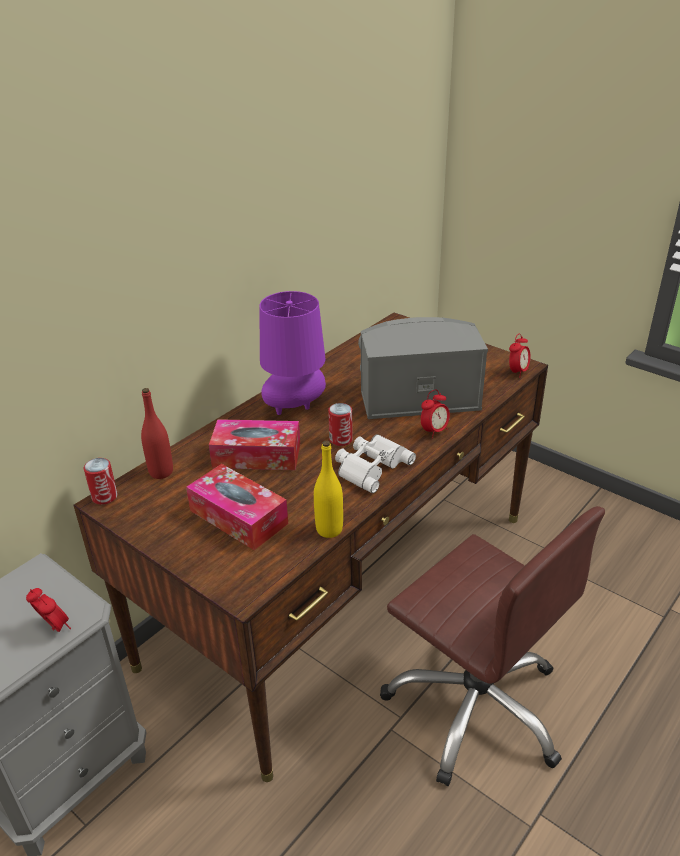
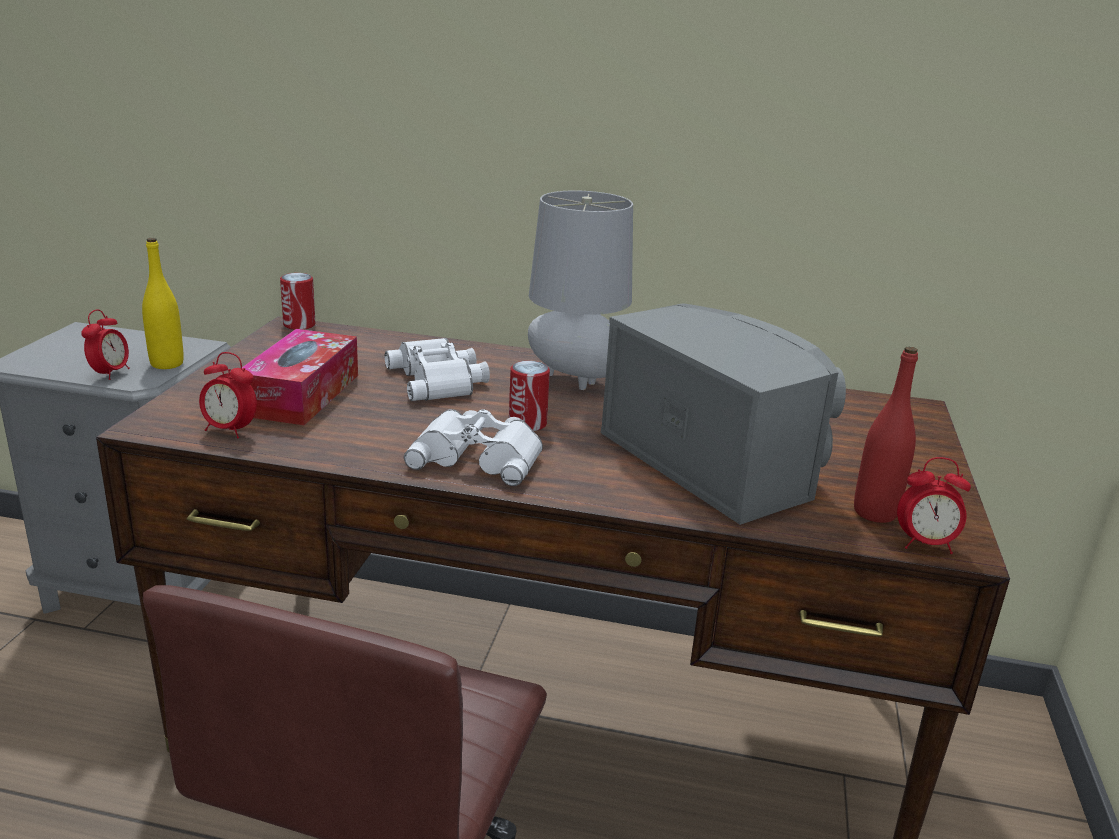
camera: 60 degrees right, 10 degrees down
(161, 472) = (364, 339): red bottle -> red bottle (875, 512)
(257, 455) = (440, 380): tissue box -> white binoculars
(295, 408) = (574, 381): purple table lamp -> grey table lamp
(329, 529) = (305, 453): yellow bottle -> yellow bottle (167, 364)
(434, 431) = (624, 491): alarm clock -> alarm clock (230, 430)

